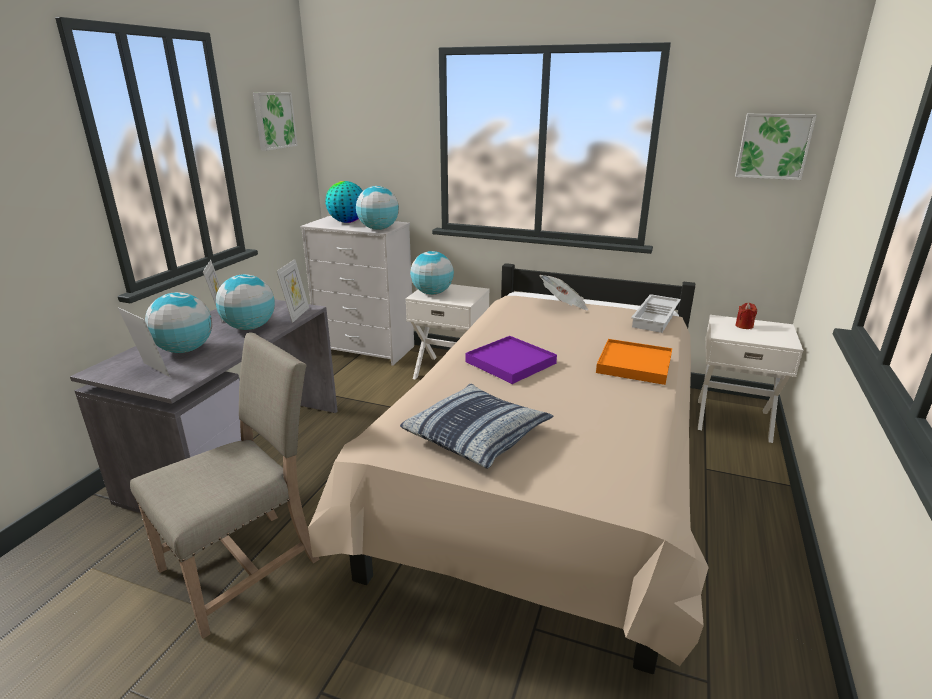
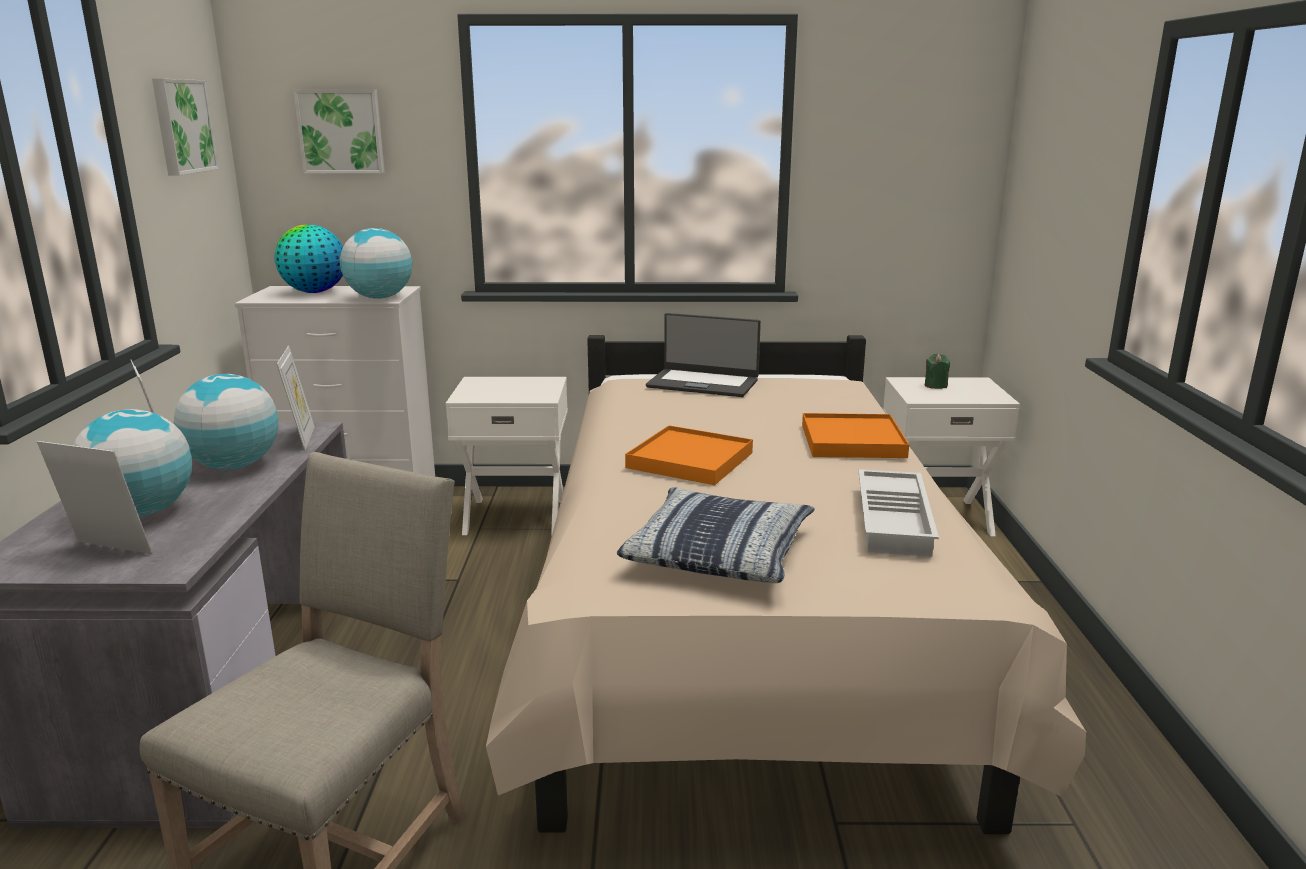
camera: 20 degrees left, 5 degrees down
(432, 293) = (484, 391): globe -> none
(510, 362) = (689, 460): purple tray -> orange tray
(564, 305) = (703, 383): newspaper -> laptop
(656, 318) = (835, 385): white tray -> white tray (896, 521)
(744, 326) = (935, 385): red candle -> green candle
(773, 146) = (937, 148): picture -> picture (341, 131)

